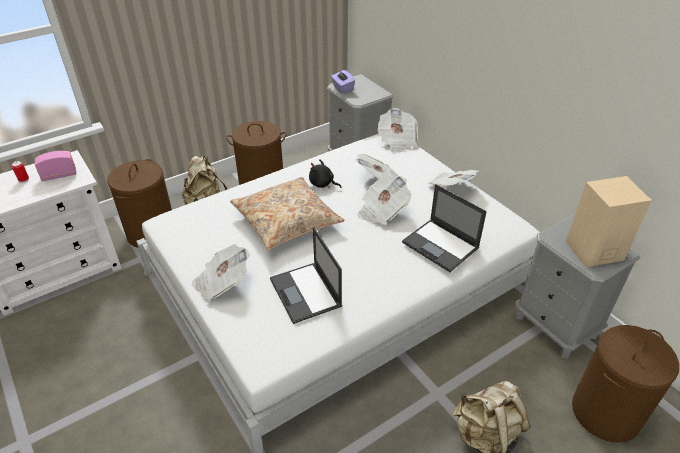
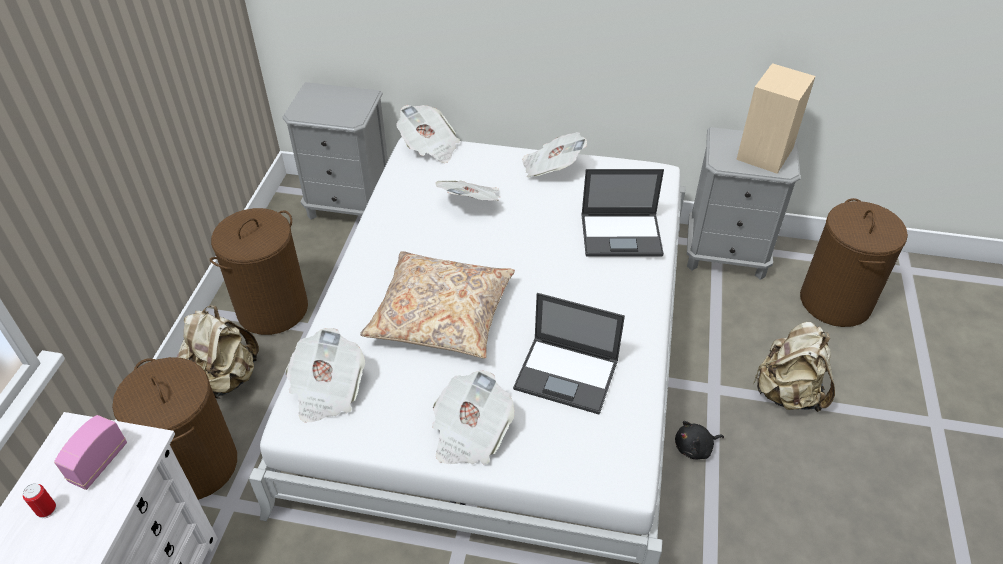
camera: 45 degrees left, 5 degrees up
(323, 184) = (419, 246): black plush toy -> black plush toy (695, 448)
(342, 88) = (310, 112): purple tissue box -> none
(382, 211) = (522, 236): newspaper -> newspaper (326, 390)

